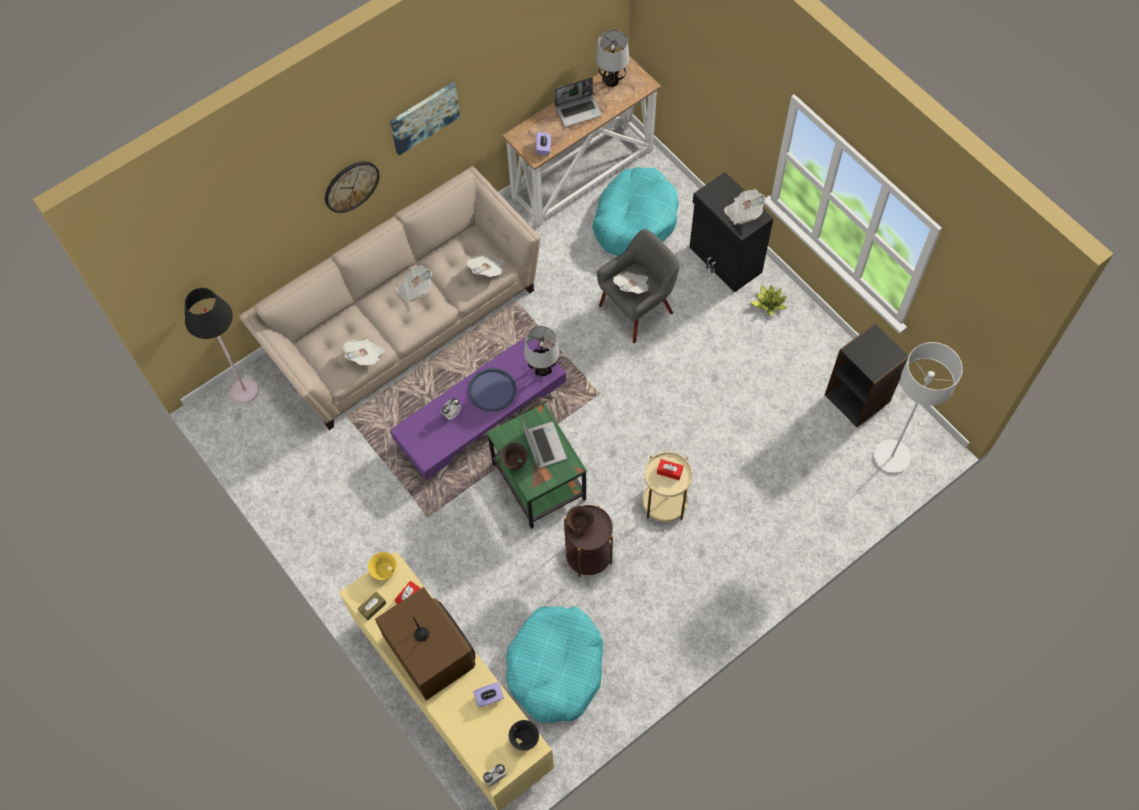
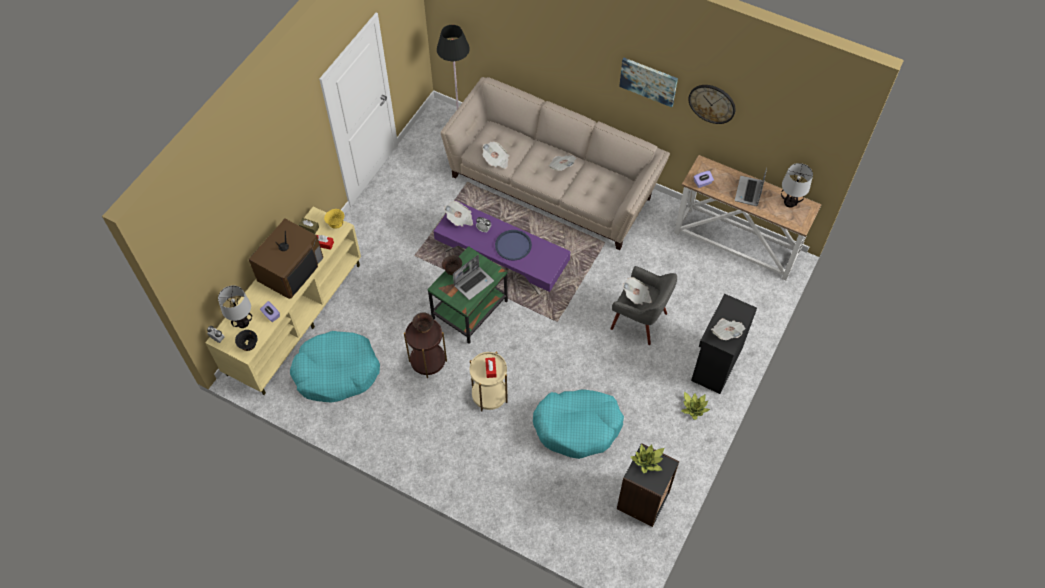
camera: 65 degrees right, 5 degrees down
(351, 186) = (582, 73): wall clock -> wall clock (712, 103)
(487, 270) = (599, 201): newspaper -> newspaper (460, 219)
(543, 369) = (544, 269): table lamp -> table lamp (243, 323)
(578, 111) = (749, 192): laptop -> laptop turned 60 degrees clockwise
(635, 220) = (716, 291): turquoise dog bed -> turquoise dog bed (577, 426)
(864, 352) = (647, 461): none -> potted plant
(891, 457) = (603, 543): grey floor lamp -> none

